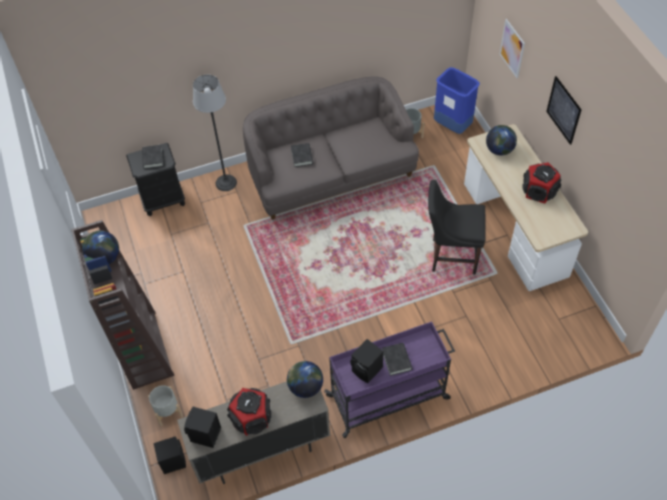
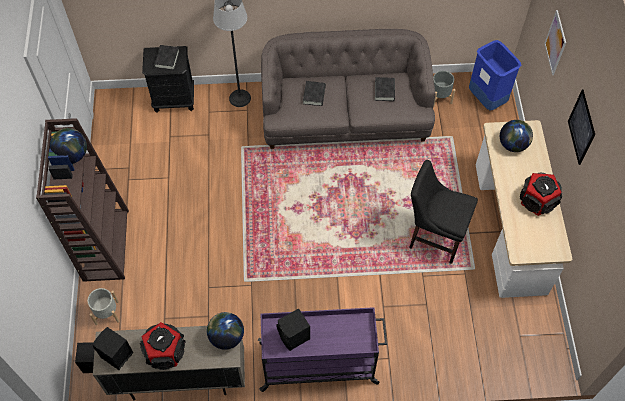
camera: 15 degrees right, 5 degrees up
(396, 360) = (326, 336): black book -> black book (384, 91)

